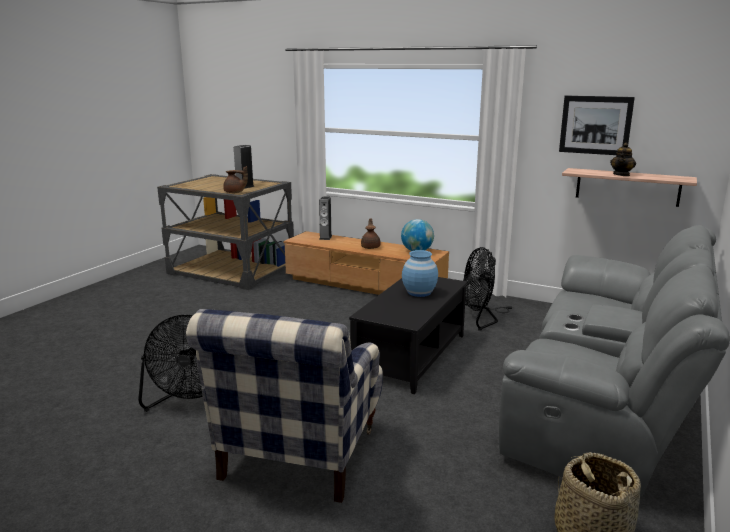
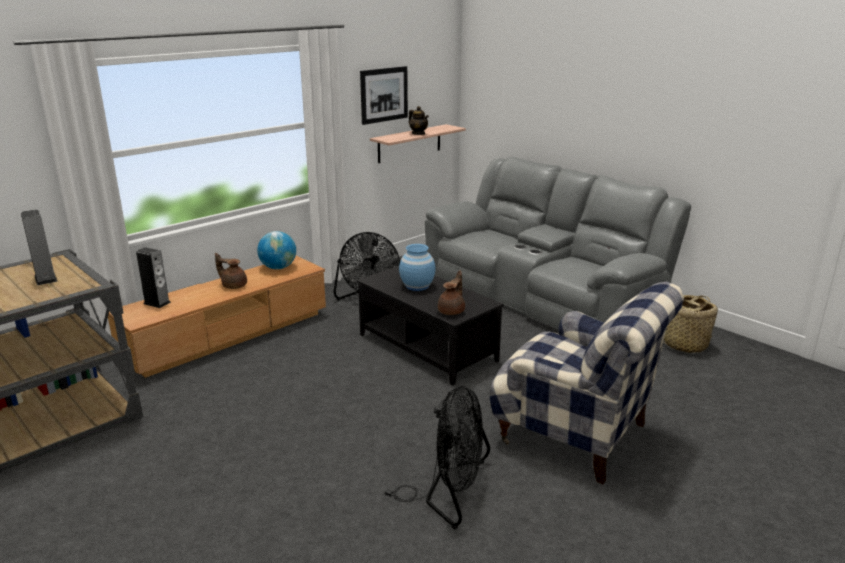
camera: 70 degrees left, 5 degrees up
(235, 192) = (79, 287): brown teapot -> brown teapot (452, 311)

